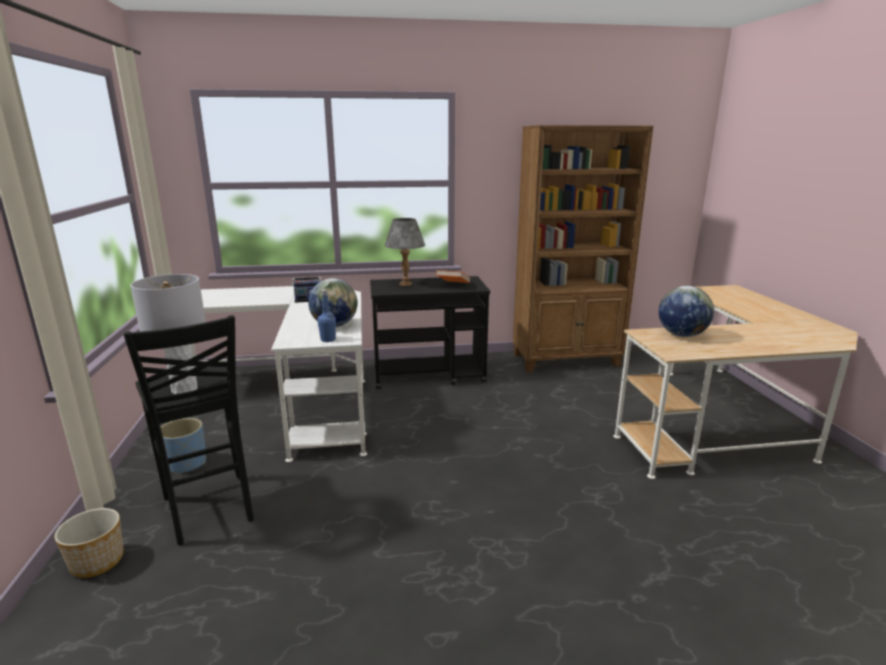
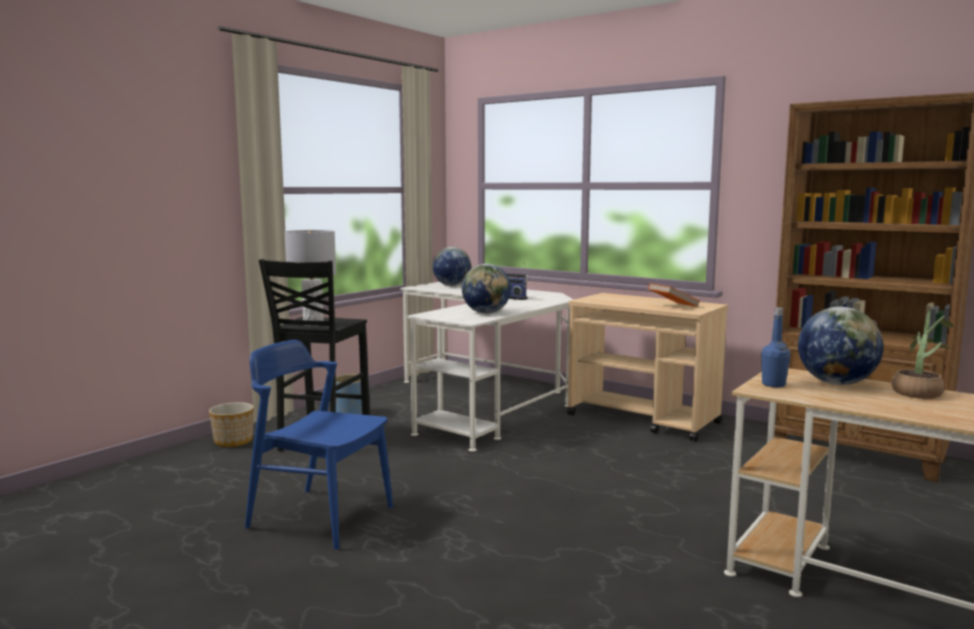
camera: 45 degrees right, 10 degrees down
(207, 295) = (451, 285): none -> globe
(328, 340) = (456, 318): blue bottle -> blue bottle (773, 384)
(360, 595) = (320, 517): none -> blue chair
(405, 284) = (625, 299): grey table lamp -> none
(429, 375) = (644, 419): black cart -> beige cart
(719, 330) = (919, 392): none -> potted plant

